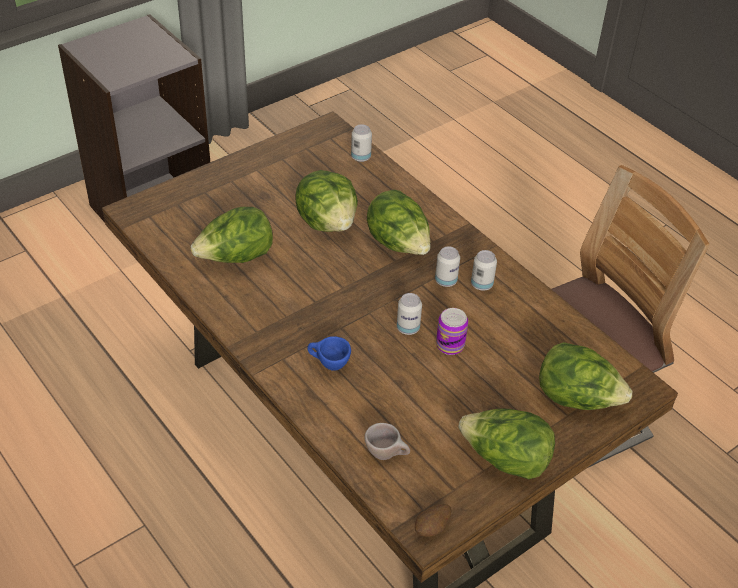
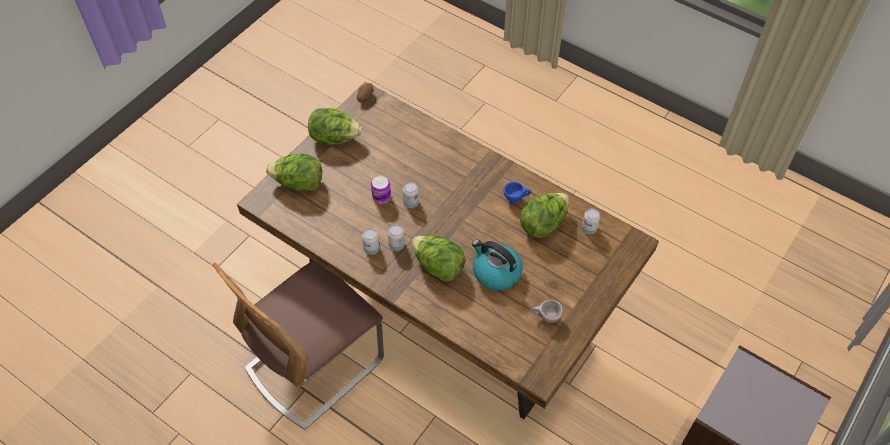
camera: 165 degrees right, 10 degrees up
(328, 222) = (496, 272): lettuce -> kettle
(328, 365) = (450, 166): blue cup -> blue cup (516, 199)
(361, 157) = (498, 348): can -> can (589, 229)
(387, 454) = (399, 126): beige cup -> beige cup (545, 318)

